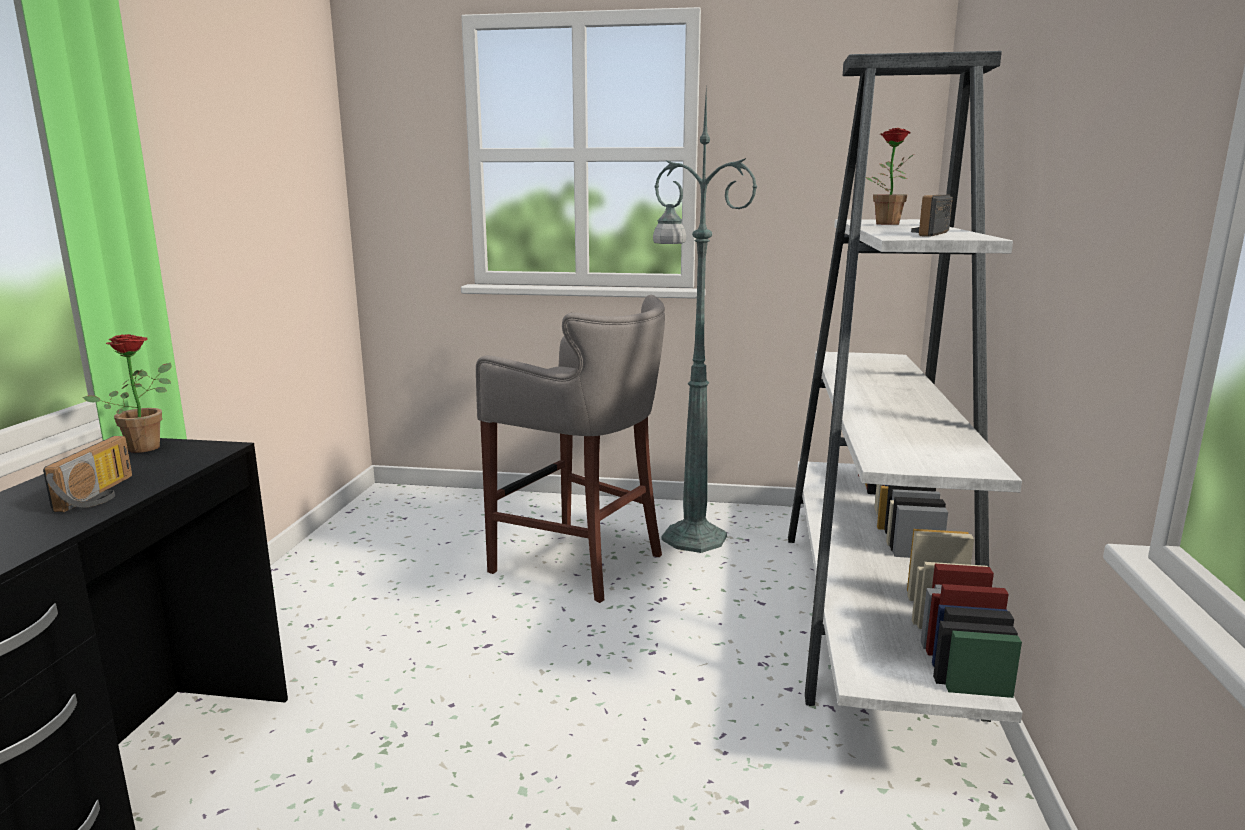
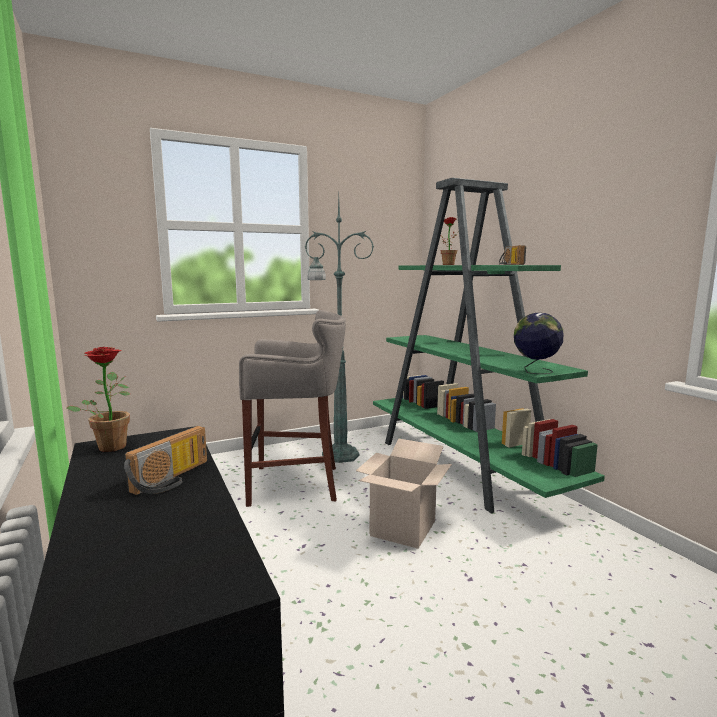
camera: 35 degrees left, 5 degrees down
(101, 495) = (174, 479): radio -> radio turned 60 degrees clockwise
(637, 673) = (403, 528): none -> cardboard box
(870, 615) = (463, 466): white bookcase -> green bookcase
(891, 460) = (535, 371): none -> globe

